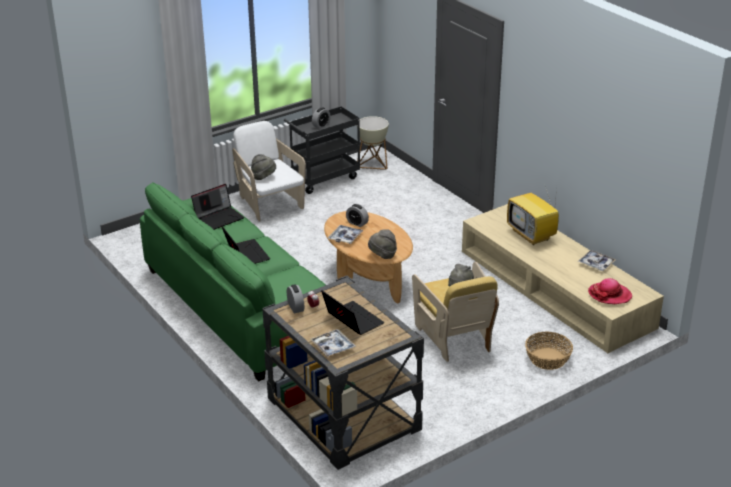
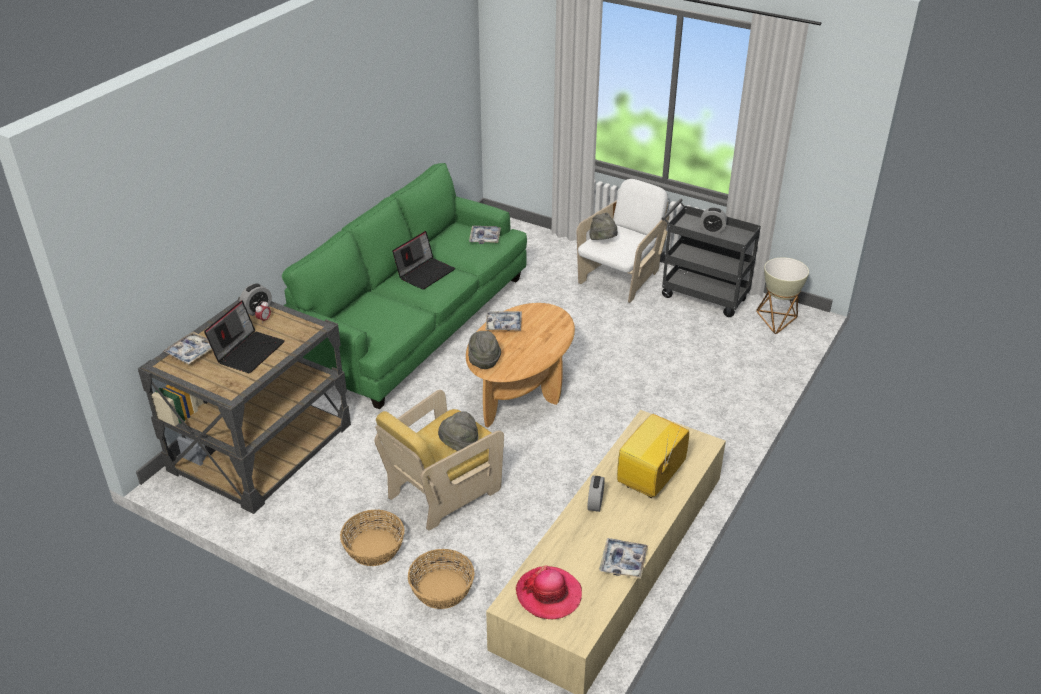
camera: 65 degrees right, 5 degrees up
(219, 218) = (485, 238): laptop -> tray
(357, 223) = (541, 324): alarm clock -> alarm clock (595, 503)
(492, 379) = (373, 548): none -> basket

